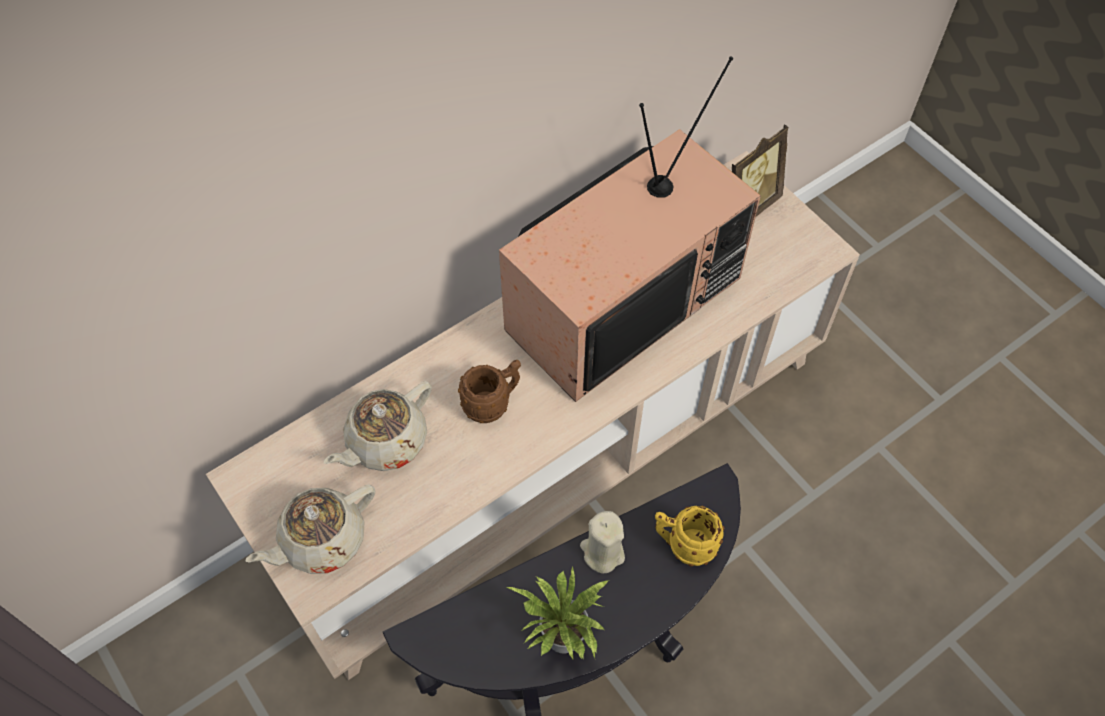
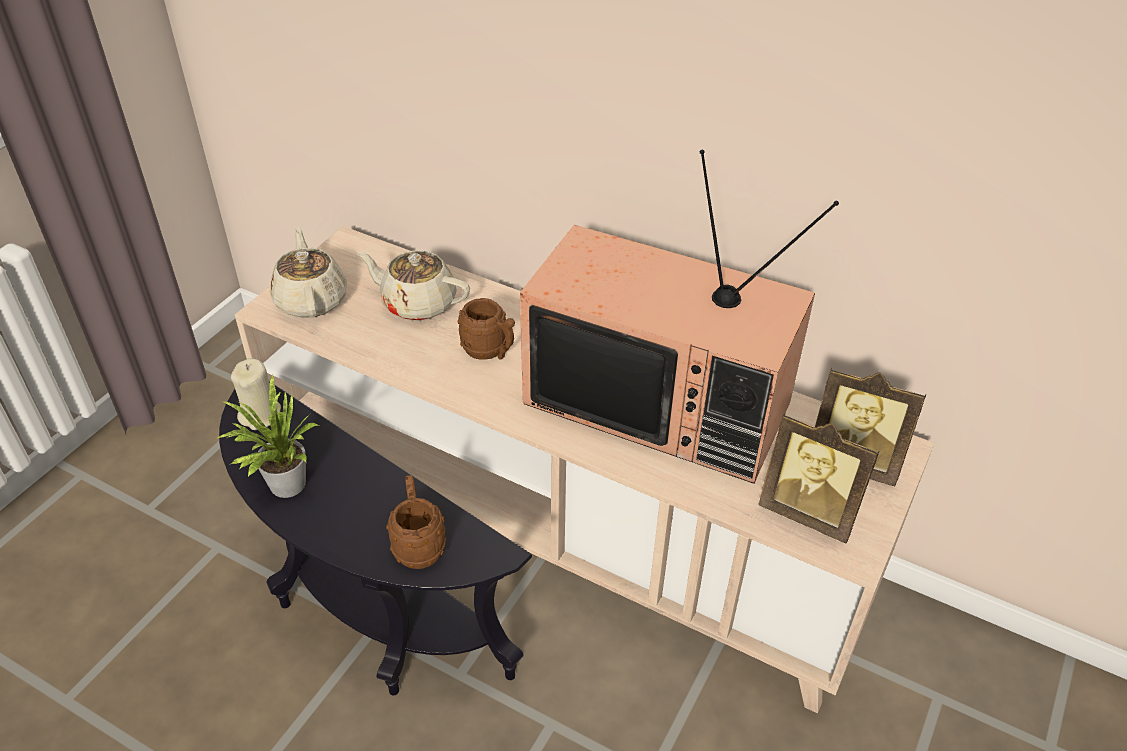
camera: 65 degrees right, 15 degrees down
(321, 540) = (311, 299): beige teapot -> beige teapot turned 45 degrees clockwise
(602, 552) = (384, 485): beige candle -> beige candle (260, 415)
(684, 545) = (418, 545): yellow mug -> brown mug
(780, 259) = (809, 512): none -> picture frame

